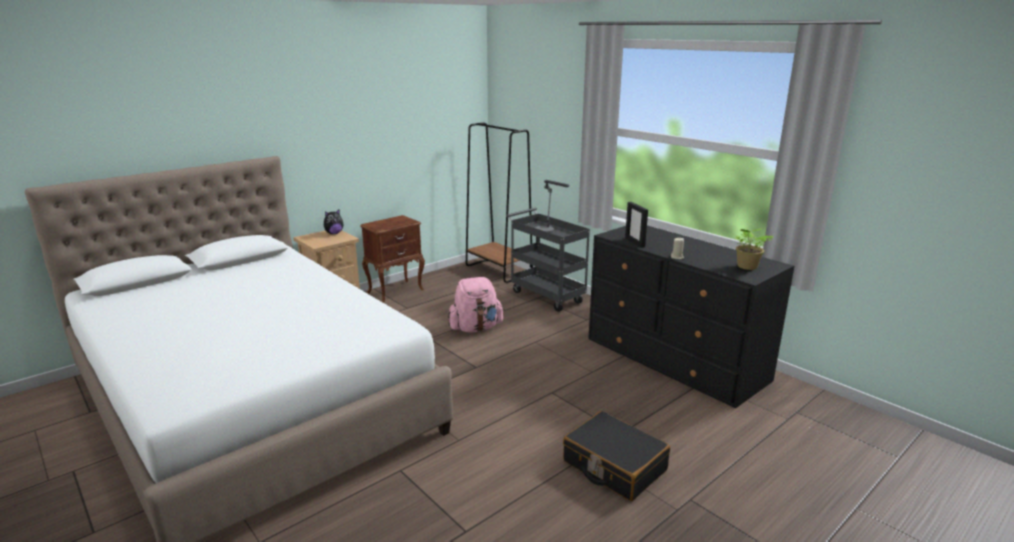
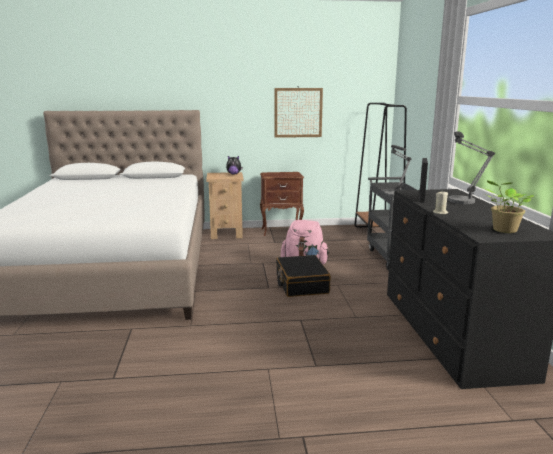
camera: 35 degrees right, 5 degrees down
(394, 142) = (298, 112): none -> picture
(614, 466) = (274, 385): black suitcase -> black suitcase (301, 284)
(669, 241) = (460, 202): none -> table lamp

